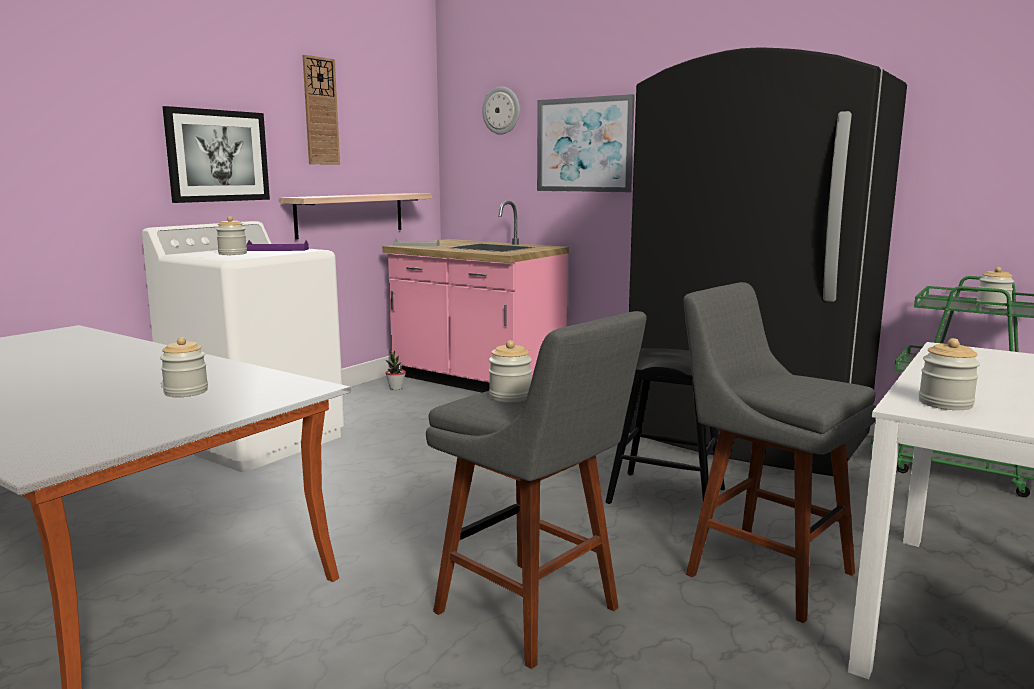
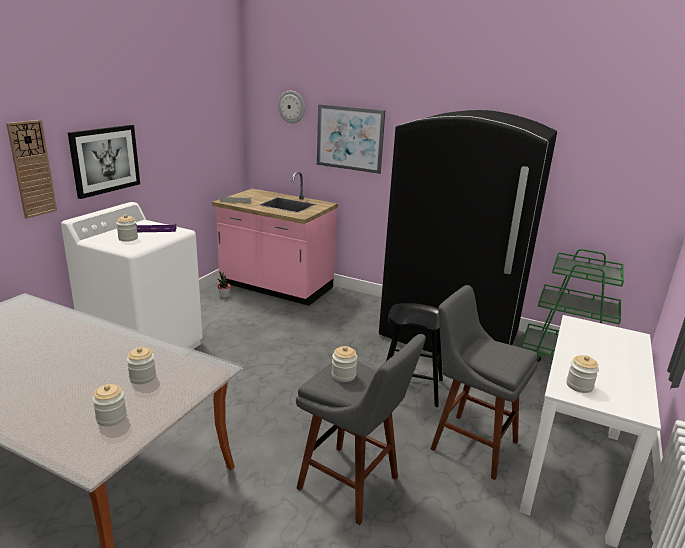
camera: 10 degrees left, 10 degrees up
(320, 111) = (170, 115): wall clock -> wall clock (32, 169)
(350, 214) = (190, 182): shelf -> none
(992, 306) = (593, 272): jar -> jar (111, 417)

